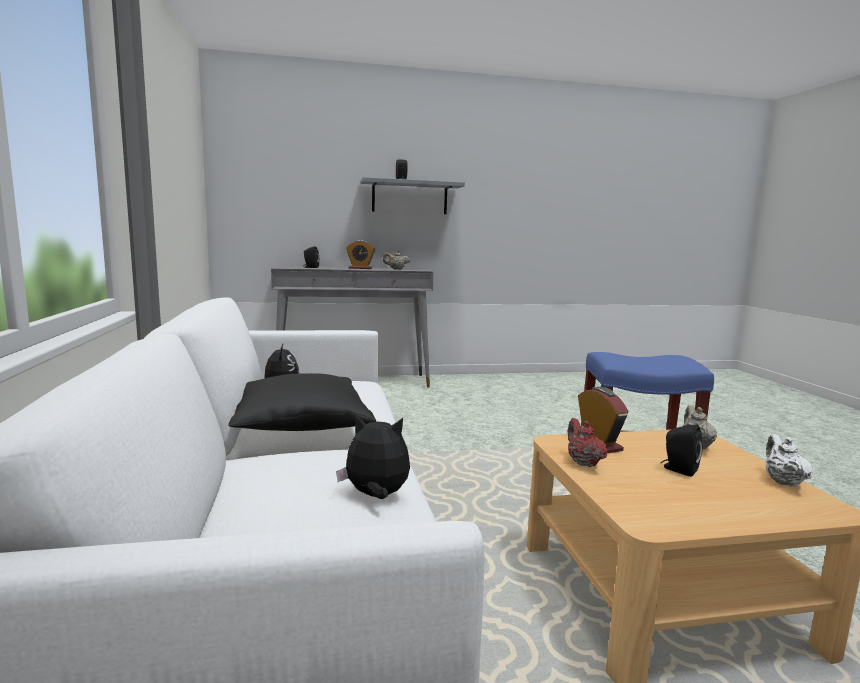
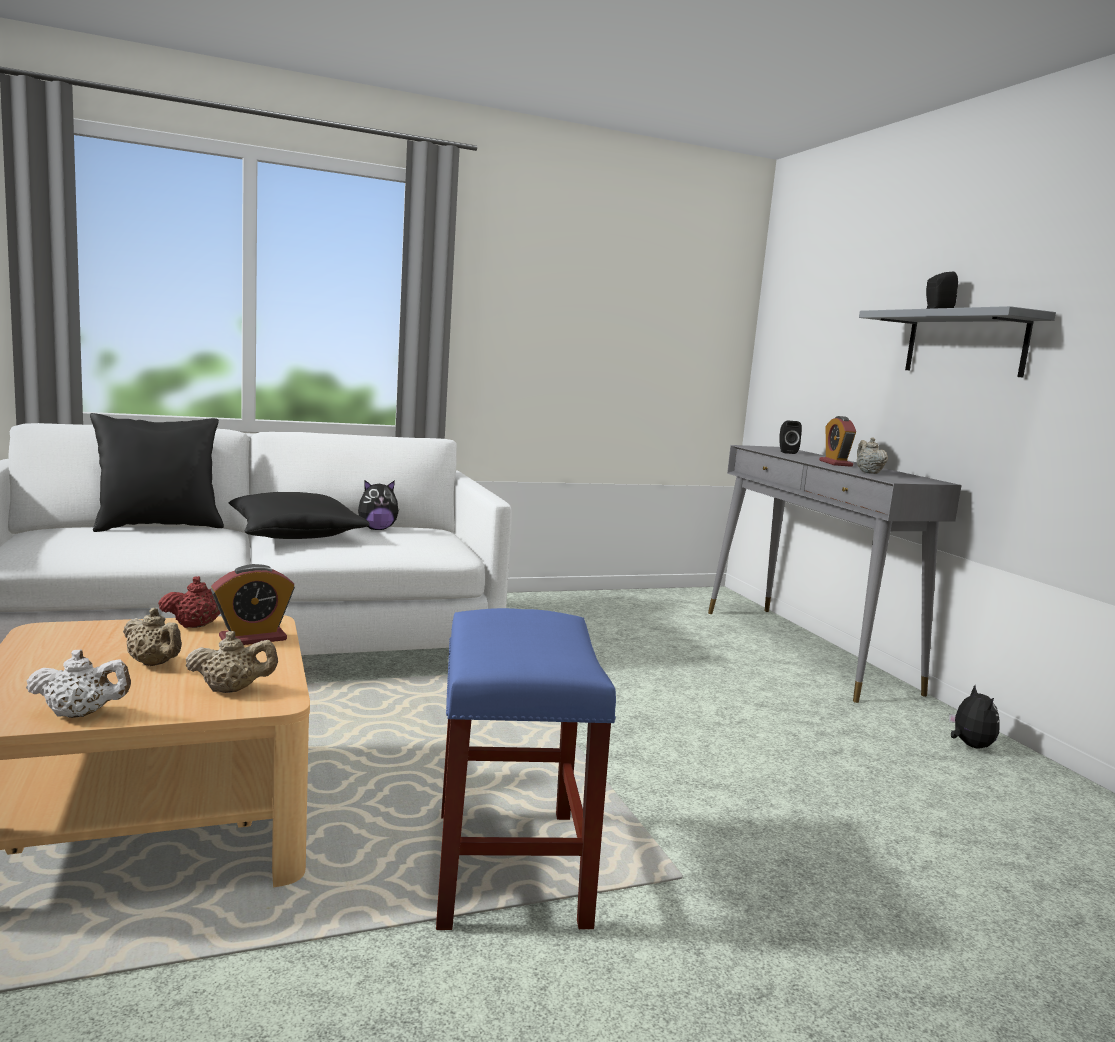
camera: 80 degrees right, 0 degrees up
(226, 495) = (159, 526): none -> black pillow
(376, 496) = (132, 550): plush toy -> plush toy (969, 745)
(678, 469) = (154, 664): black speaker -> beige teapot

